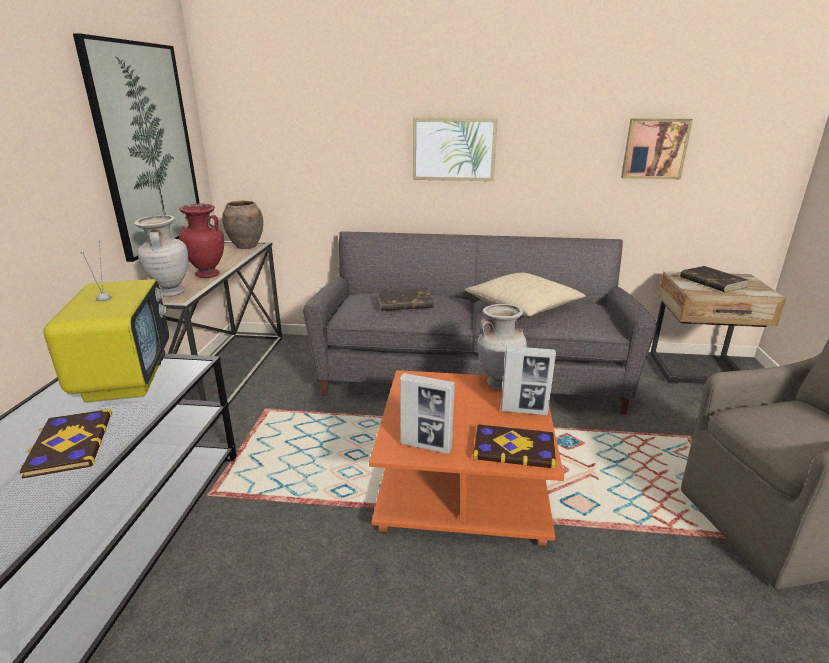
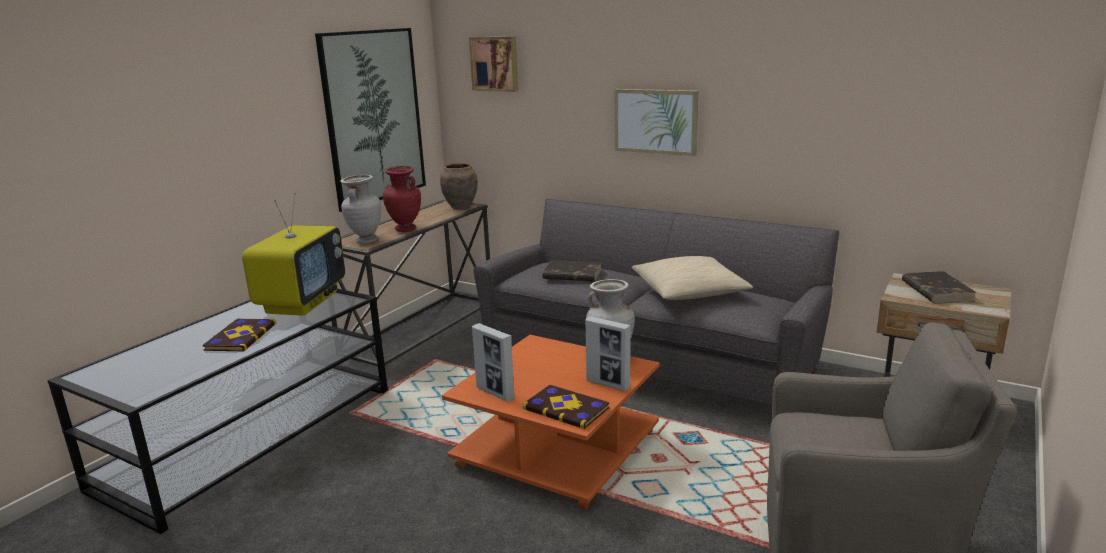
camera: 25 degrees right, 5 degrees down
(654, 148) = (874, 127): picture -> picture (495, 64)

